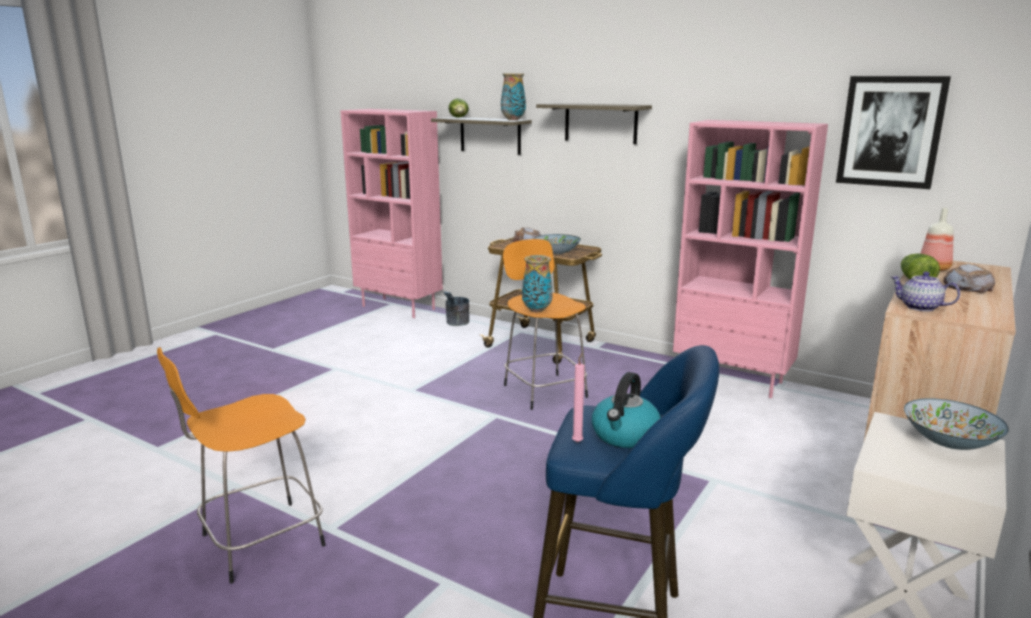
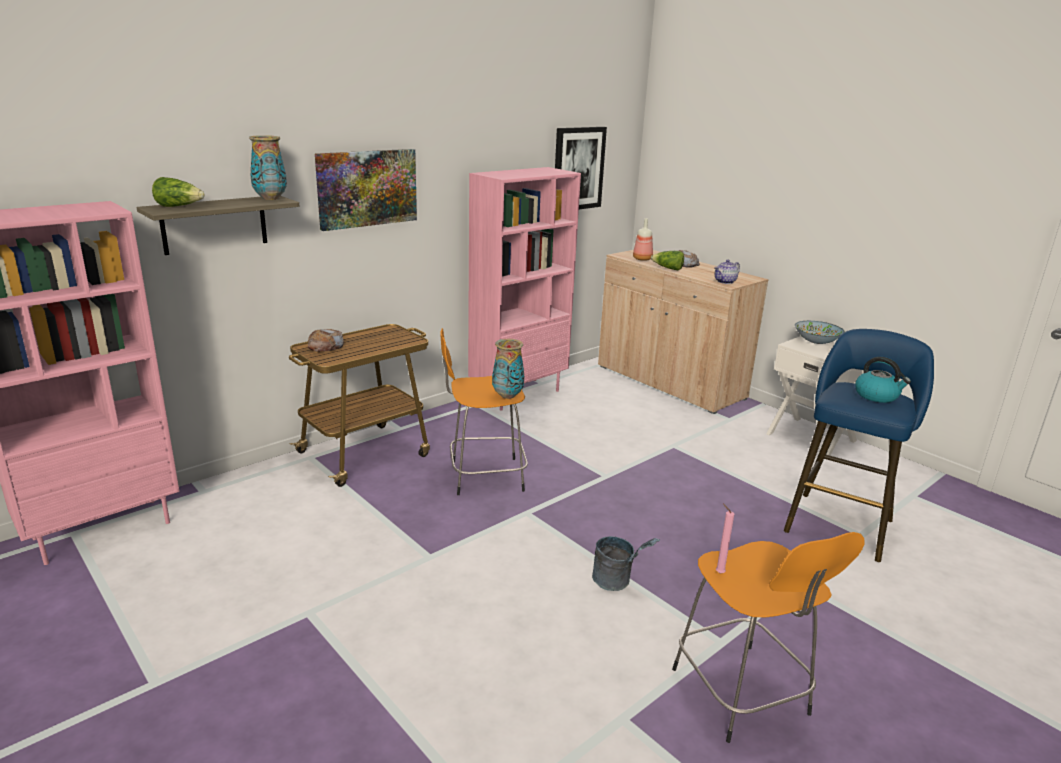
camera: 75 degrees left, 5 degrees up
(456, 324) = (235, 493): grey bucket -> grey bucket (617, 582)
(557, 252) = (389, 342): bowl -> none
(578, 441) = (887, 409): pink candle -> pink candle (718, 572)
(600, 123) = (367, 188): shelf -> picture

